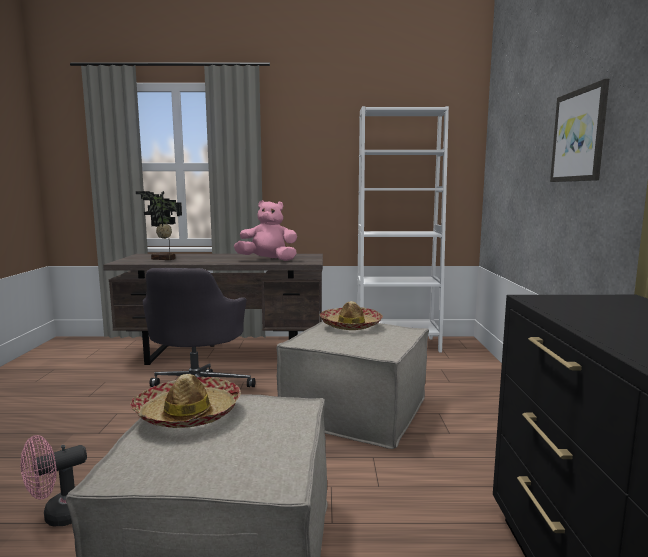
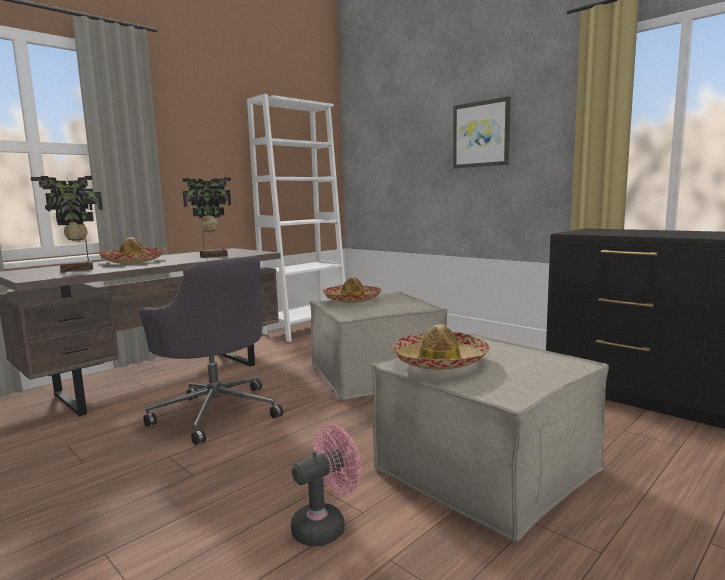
camera: 45 degrees left, 0 degrees up
(60, 515) = (326, 526): pink fan -> pink fan turned 135 degrees counterclockwise
(214, 256) = (132, 261): none -> hat
(268, 260) = (212, 256): pink plush toy -> potted plant

